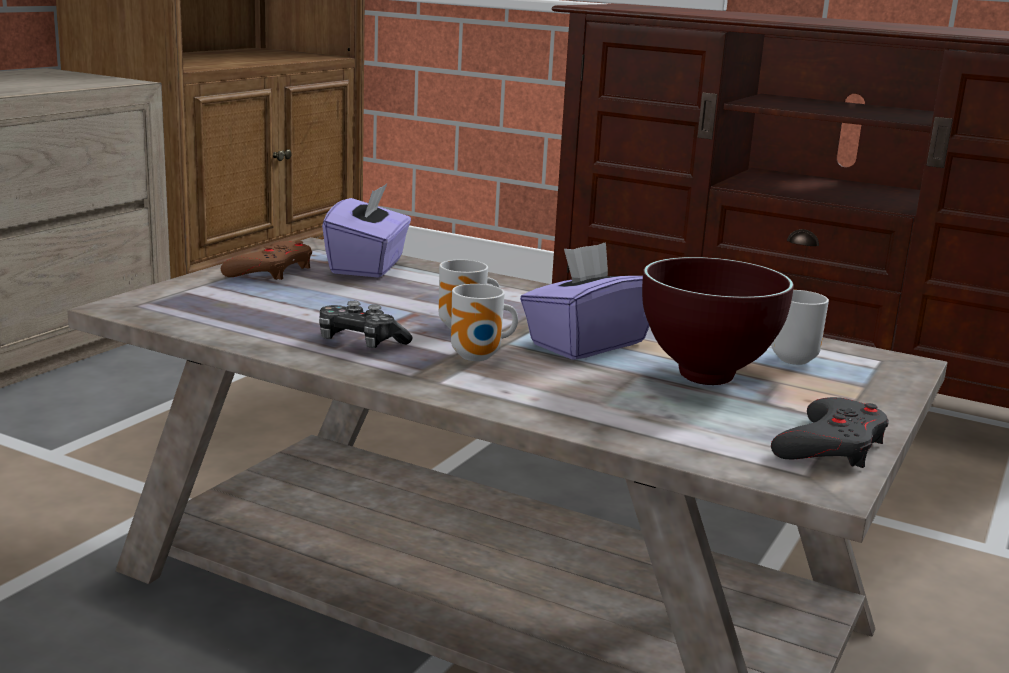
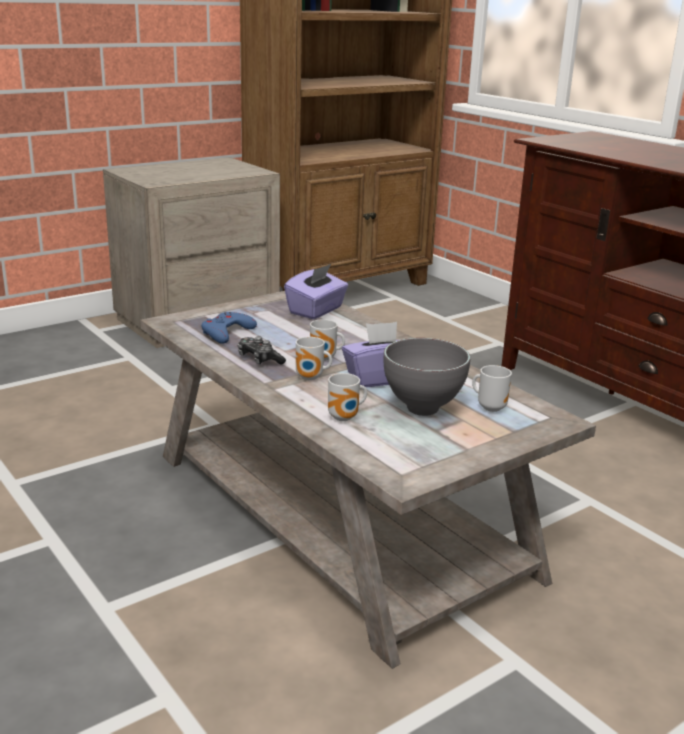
camera: 25 degrees right, 5 degrees up
(255, 311) = (226, 332): none -> blue game controller
(271, 270) = (261, 307): brown game controller -> none
(609, 406) = (345, 418): none -> mug
(709, 377) = (424, 410): brown bowl -> grey bowl
(831, 445) = (438, 461): grey game controller -> none

